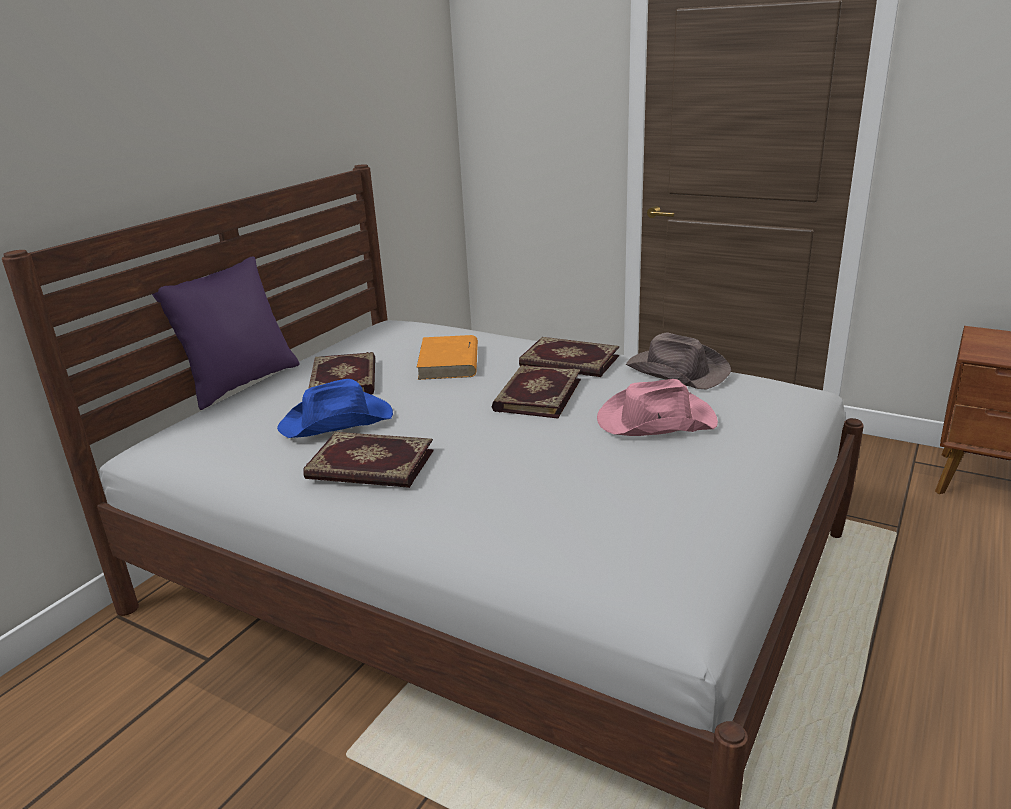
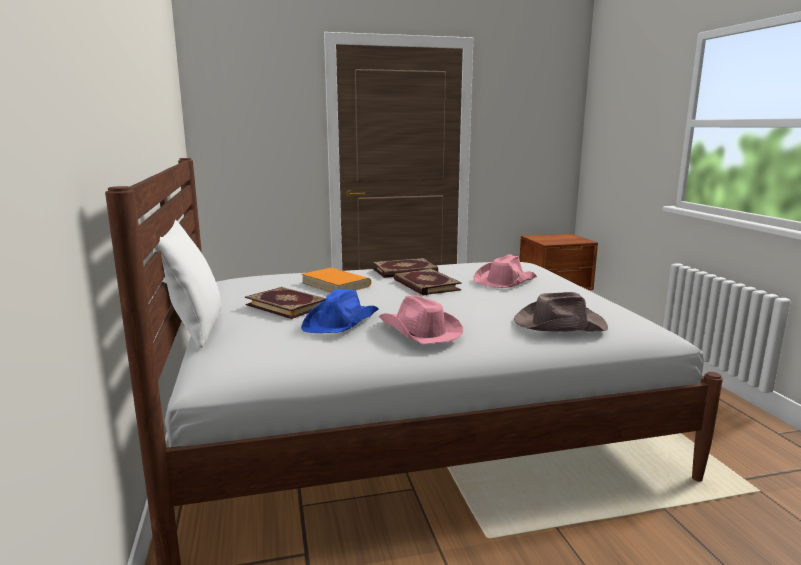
camera: 45 degrees left, 10 degrees down
(240, 383) = (194, 328): purple pillow -> white pillow
(370, 466) = (419, 330): book -> pink hat
(676, 370) = (464, 264): brown hat -> brown hat (558, 324)

